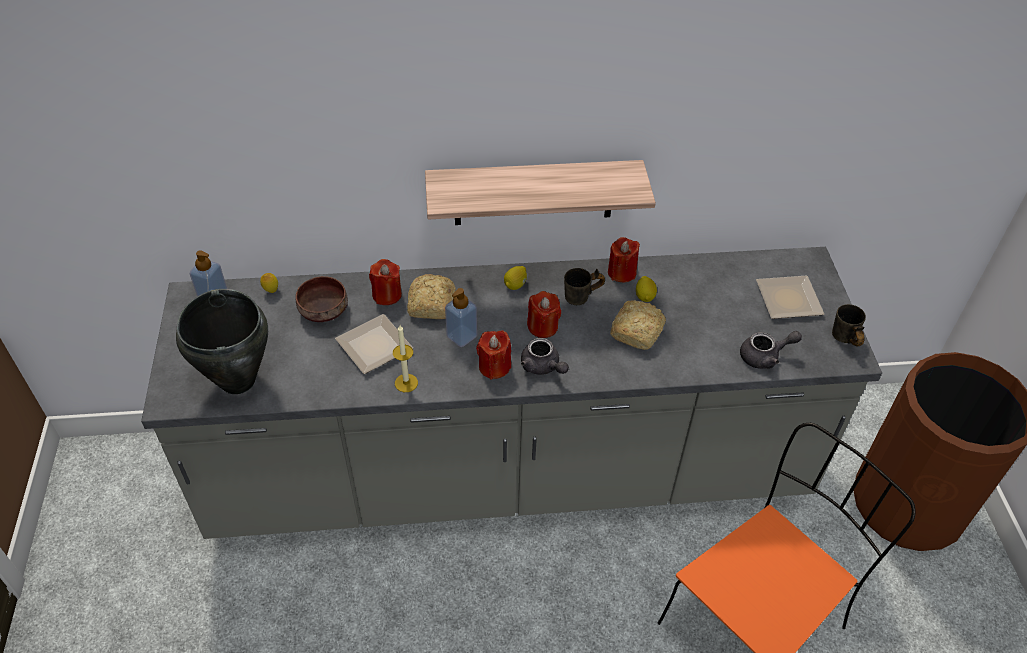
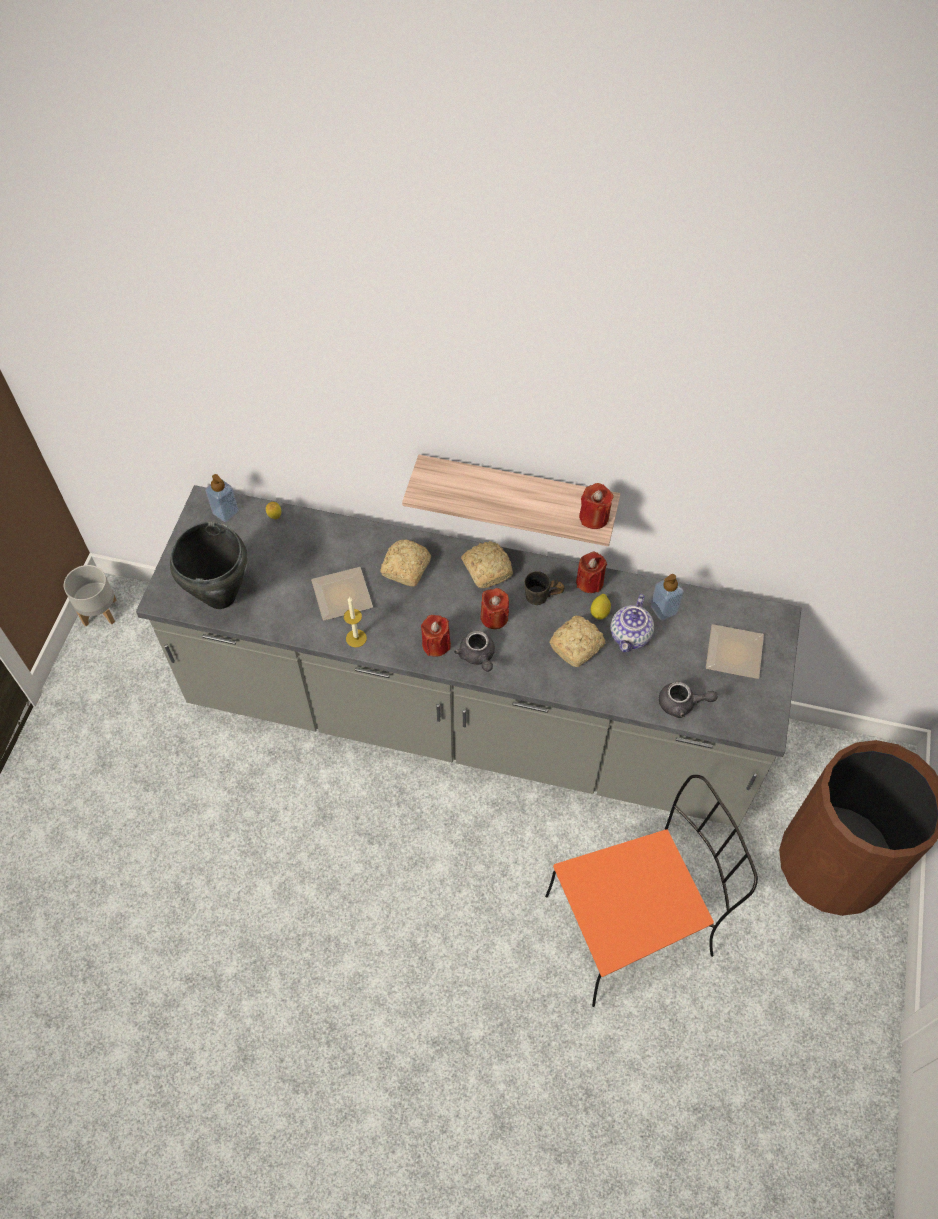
camera: 20 degrees right, 10 degrees up
(72, 477) = (100, 611): none -> grey planter
(324, 310) = (313, 548): brown bowl -> none
(387, 295) = (371, 547): red candle -> red candle (594, 517)
(461, 336) = (420, 607): soap dispenser -> soap dispenser (663, 609)
(515, 285) = (487, 568): lemon -> bread
(685, 309) = (630, 636): none -> teapot
(842, 340) = (764, 709): grey mug -> none

